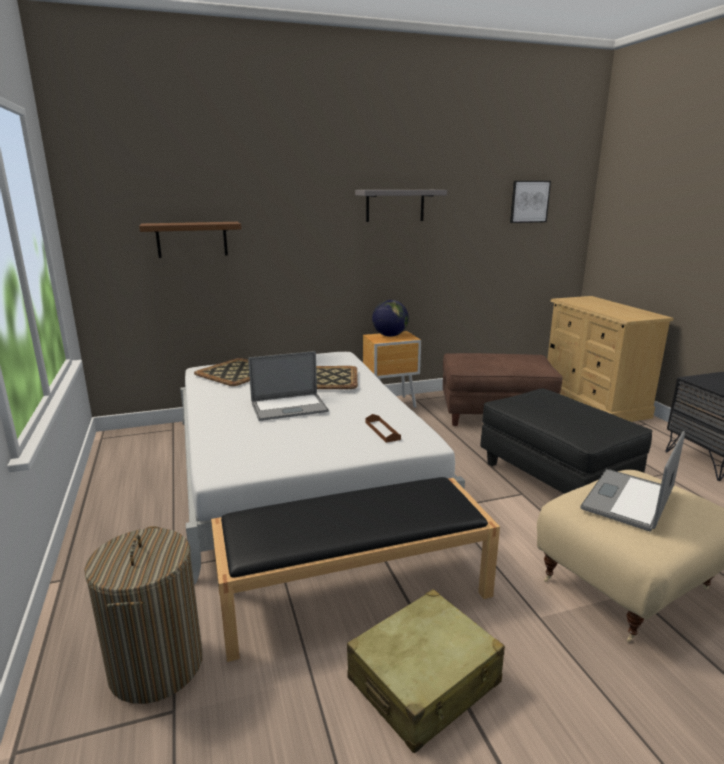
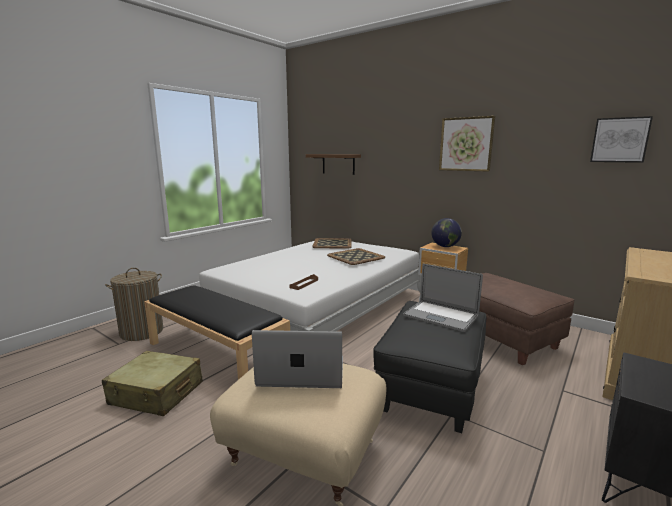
camera: 55 degrees right, 5 degrees down
(289, 407) = (302, 261): laptop -> laptop (440, 316)
(395, 205) = (466, 144): grey shelf -> picture

